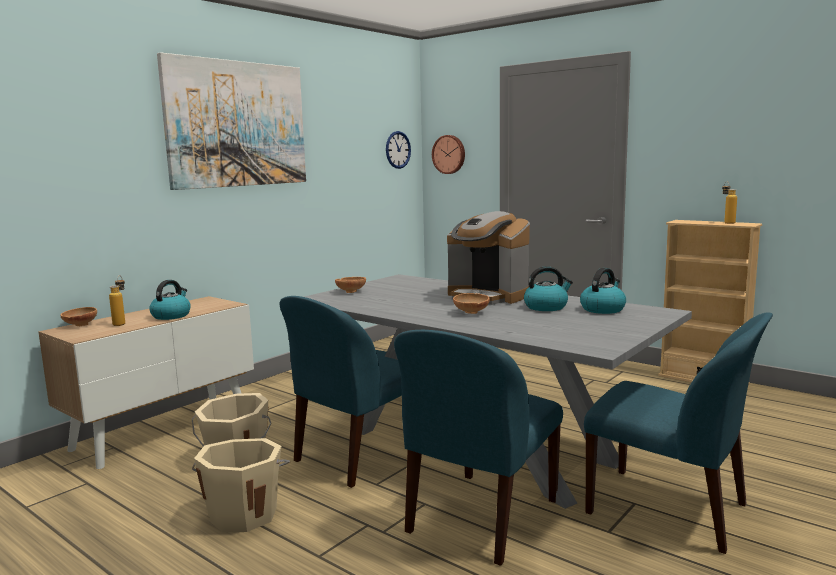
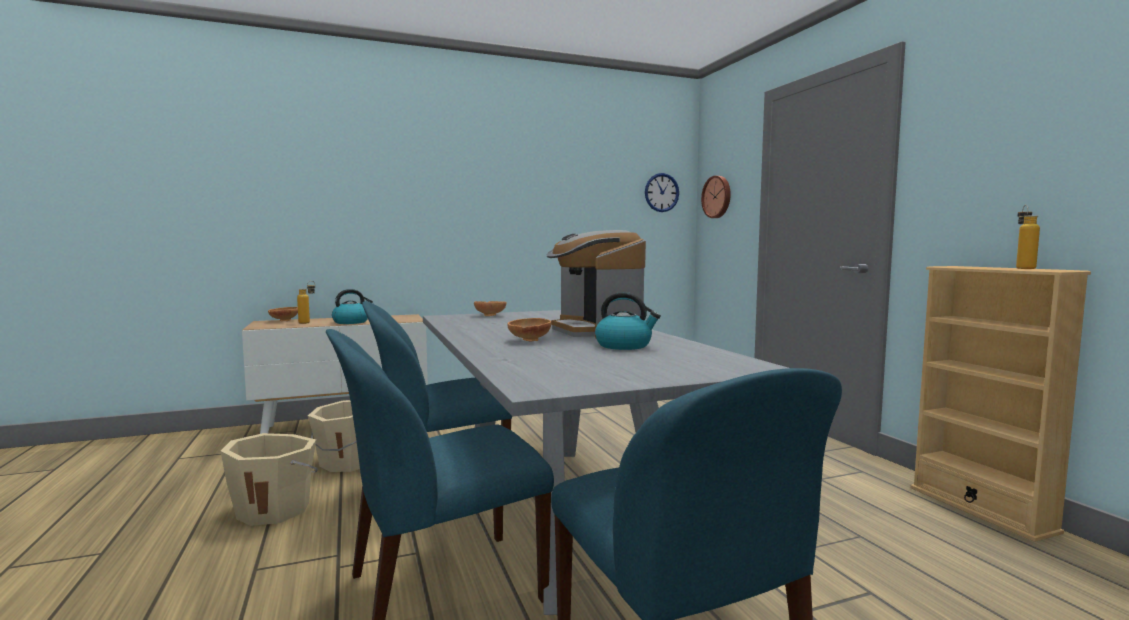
camera: 30 degrees right, 5 degrees down
(237, 124) = (464, 159): picture -> none
(602, 309) = (684, 355): kettle -> none

